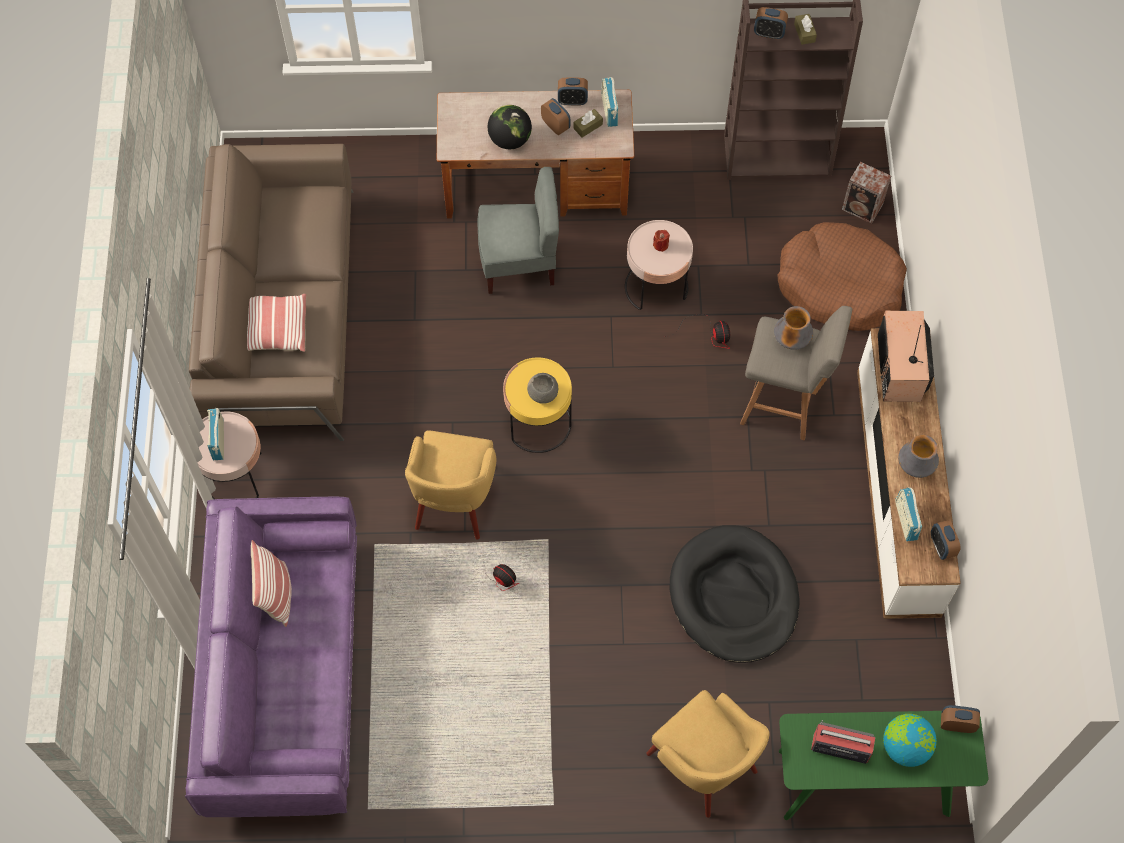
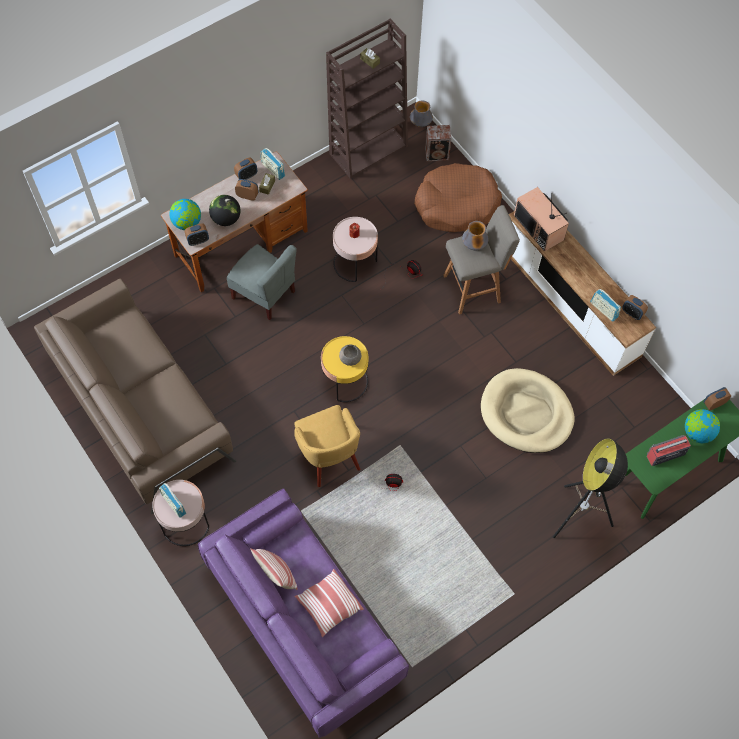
camera: 35 degrees left, 0 degrees up
(275, 329) = (158, 416): pillow -> pillow (328, 605)
(461, 120) = (187, 223): none -> globe
(519, 263) = (264, 294): grey chair -> grey chair turned 75 degrees clockwise
(704, 765) = (579, 517): yellow armchair -> floor lamp
(734, 596) = (526, 413): black dog bed -> beige dog bed
(769, 33) = (350, 71): alarm clock -> alarm clock (198, 240)
(914, 467) = (587, 278): vase -> vase (420, 124)

